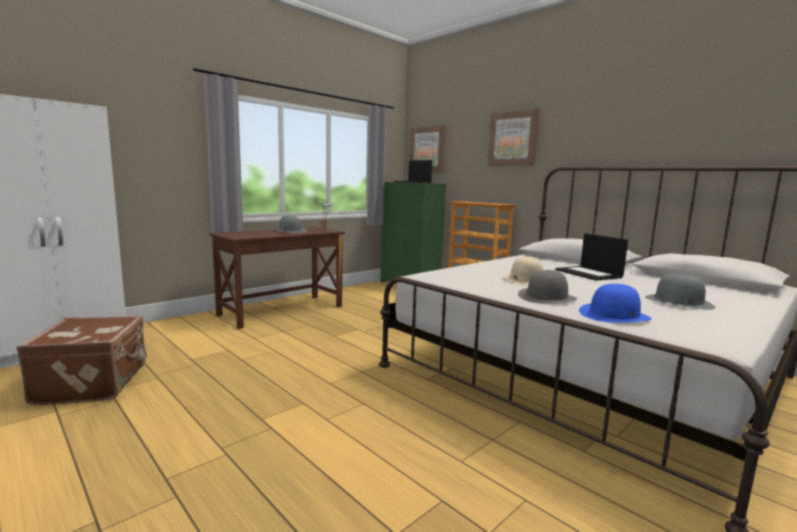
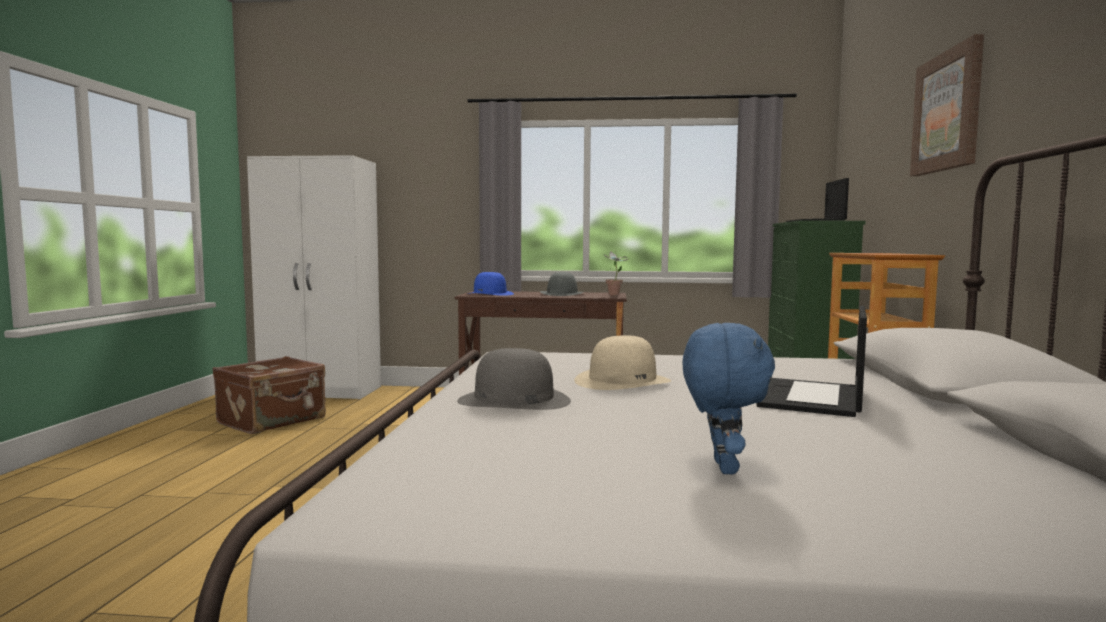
camera: 50 degrees right, 5 degrees down
(427, 149) = (855, 160): picture -> none
(614, 315) = (469, 438): blue hat -> blue hat (490, 294)
(678, 302) = (721, 467): grey hat -> blue plush toy

